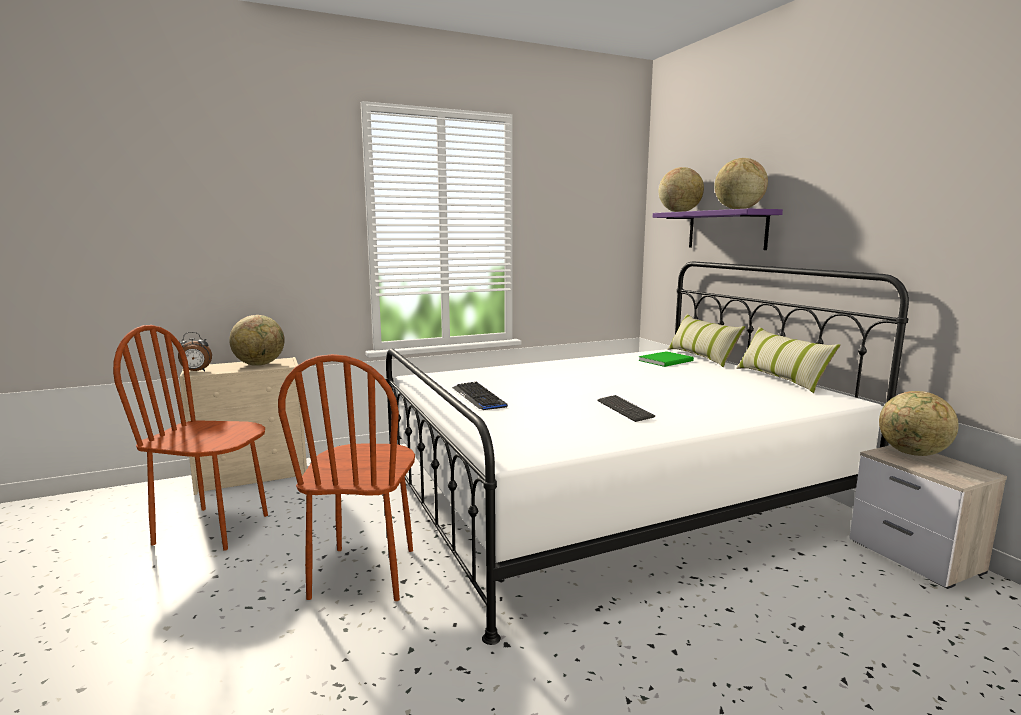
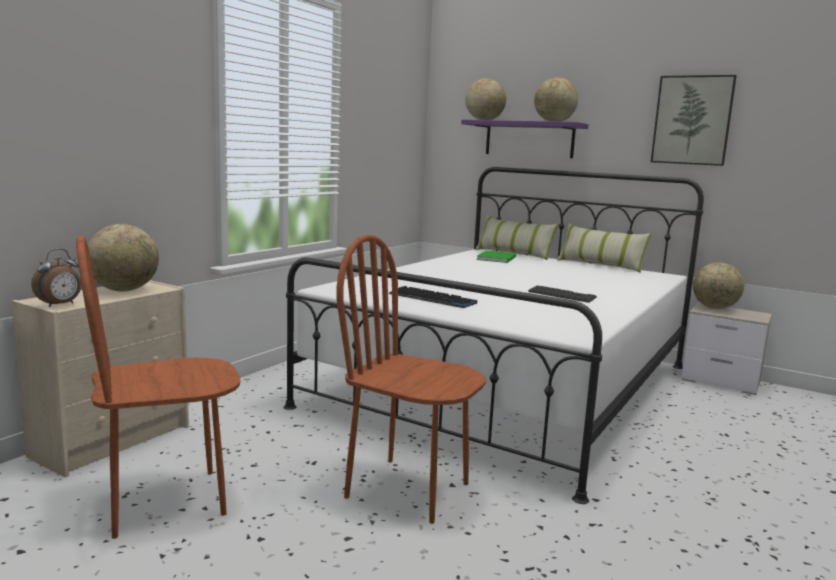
camera: 35 degrees left, 0 degrees up
(364, 573) = (408, 489): brown chair -> brown chair turned 150 degrees clockwise
(901, 196) = (692, 120): none -> picture

